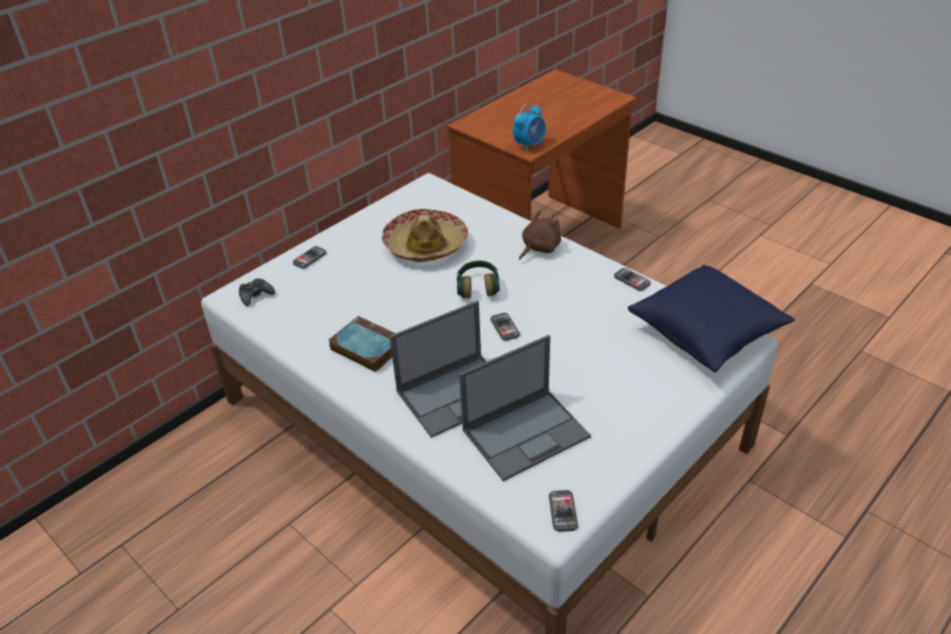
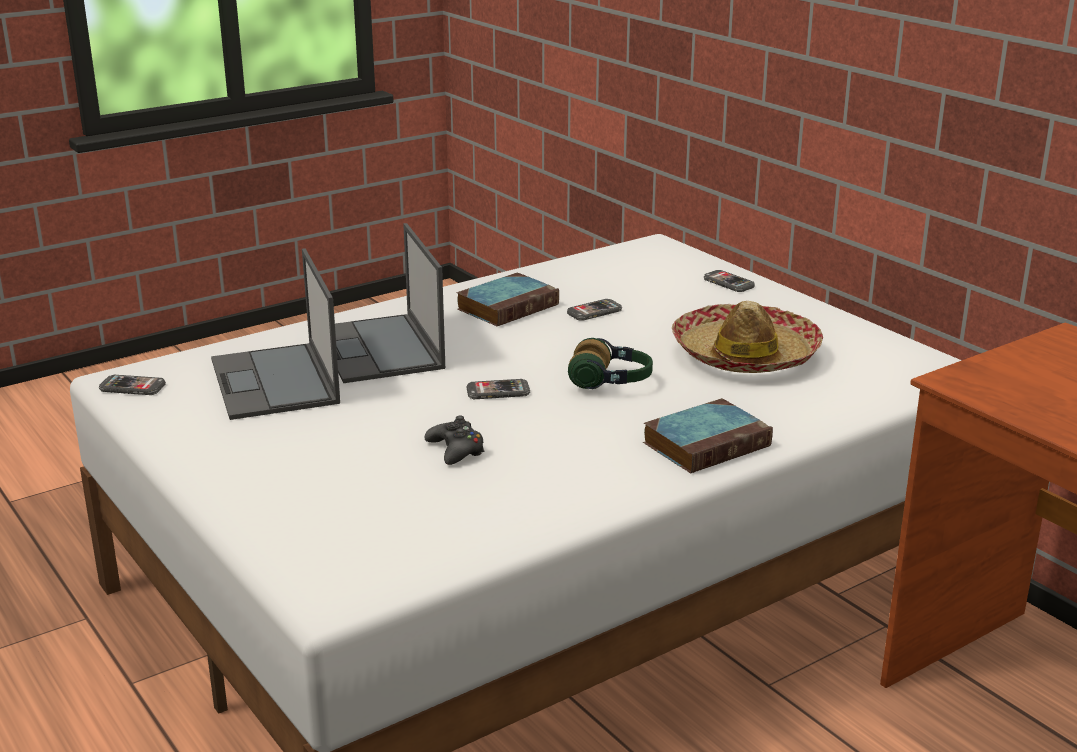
camera: 100 degrees right, 15 degrees down
(256, 295) = (651, 255): black game controller -> black game controller (456, 450)
(529, 145) = (980, 384): alarm clock -> none
(539, 248) = (707, 443): brown plush toy -> book
(632, 280) = (571, 516): phone -> phone (594, 312)
(706, 333) = (375, 560): blue pillow -> none

